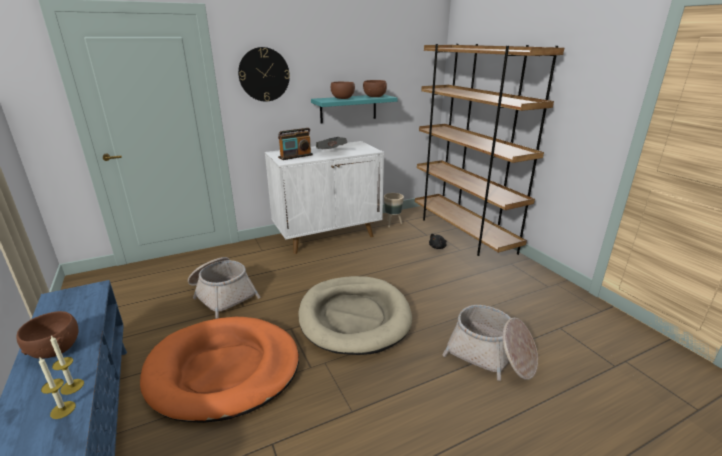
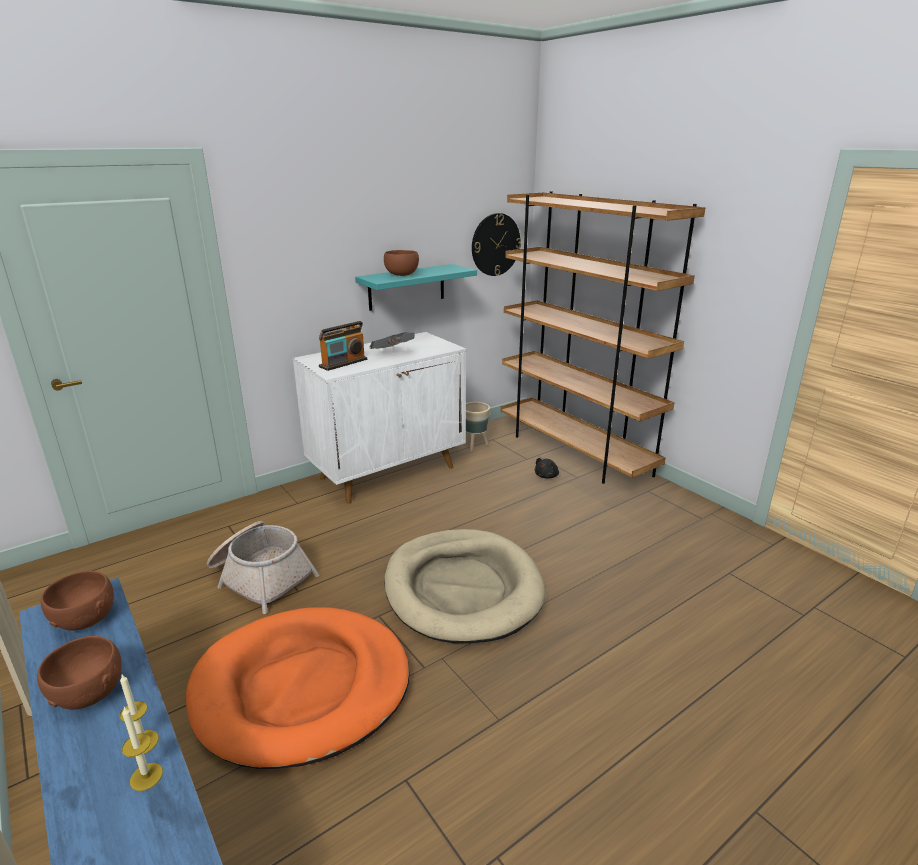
camera: 10 degrees left, 0 degrees up
(264, 74) = (289, 246): wall clock -> wall clock (495, 244)
(374, 97) = (445, 270): brown bowl -> brown bowl (85, 619)
(491, 356) = (654, 621): basket -> none

